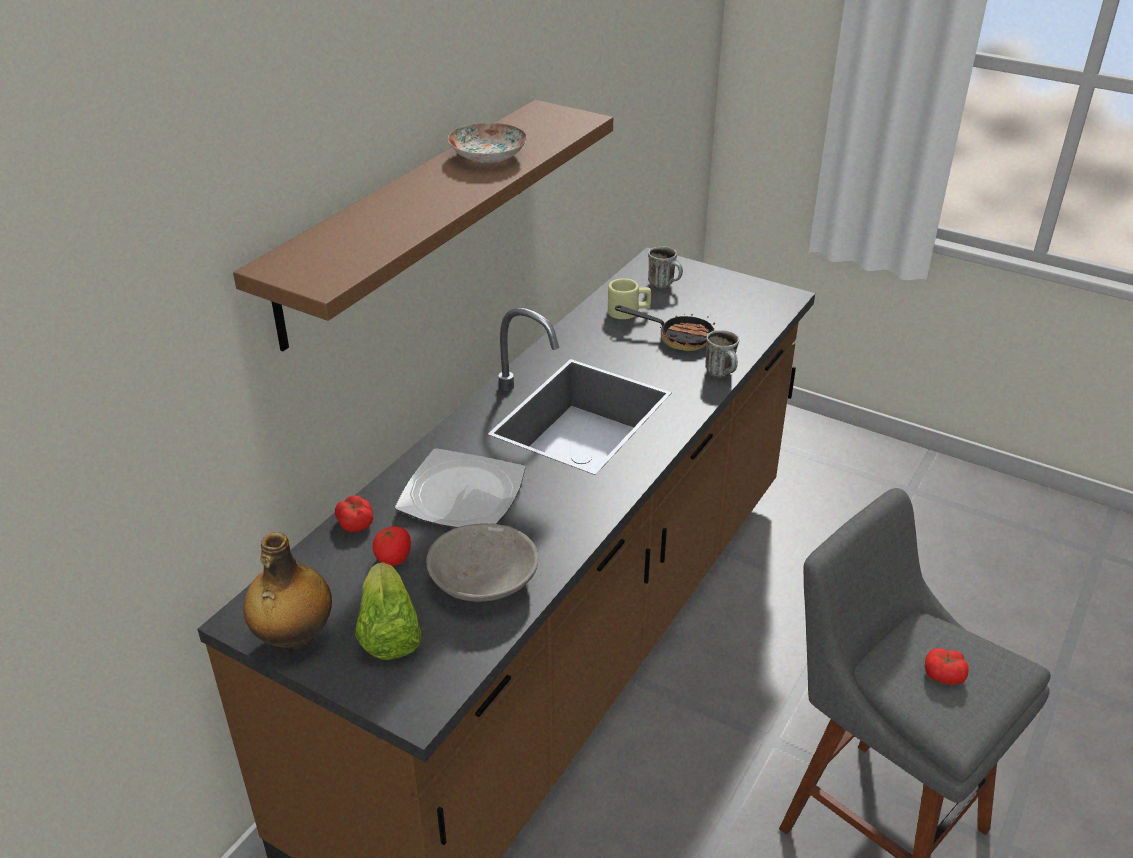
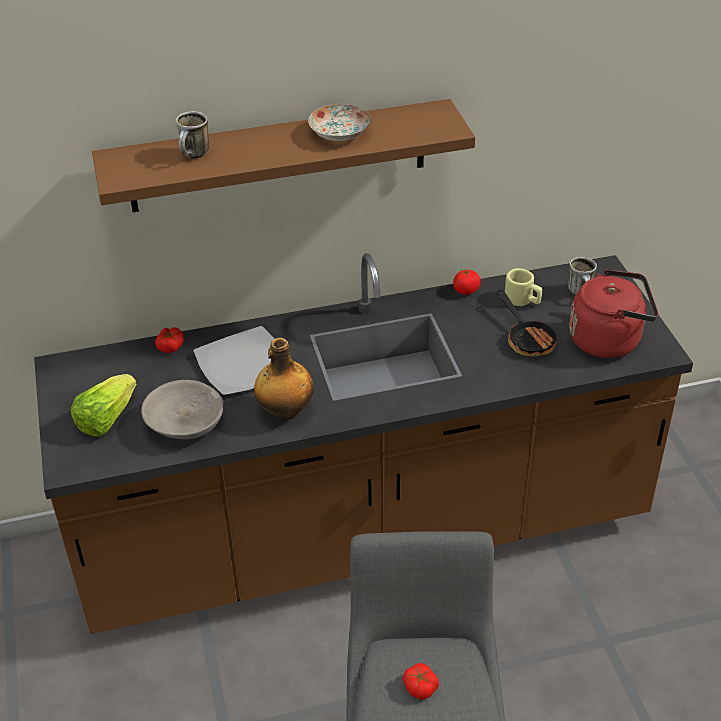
camera: 45 degrees right, 5 degrees up
(294, 638) = (64, 391): bottle -> bottle (285, 411)
(394, 558) = (161, 379): tomato -> tomato (466, 290)
(723, 374) = (517, 384): mug -> mug (194, 156)
(736, 307) = (609, 339): none -> red kettle

